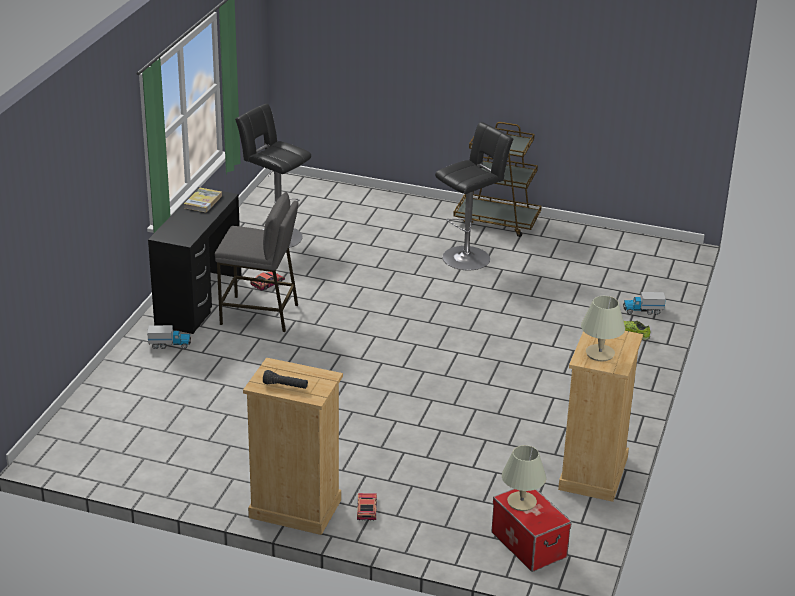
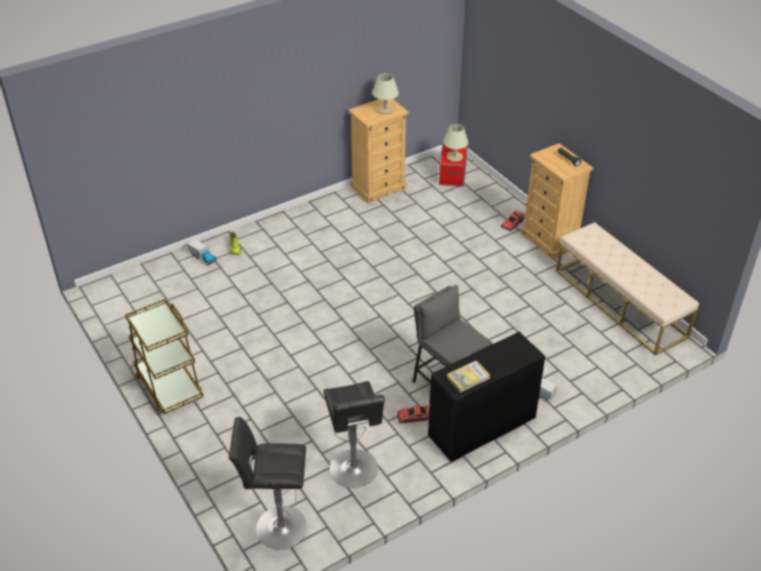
camera: 140 degrees left, 10 degrees up
(142, 468) = (620, 303): none -> beige bench
(469, 257) = (240, 361): black stool -> black stool (277, 527)

